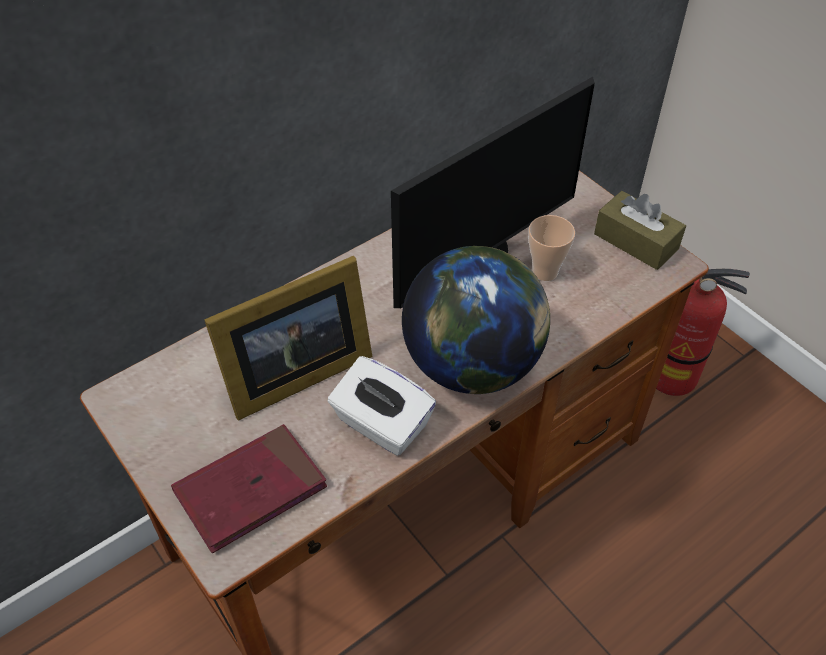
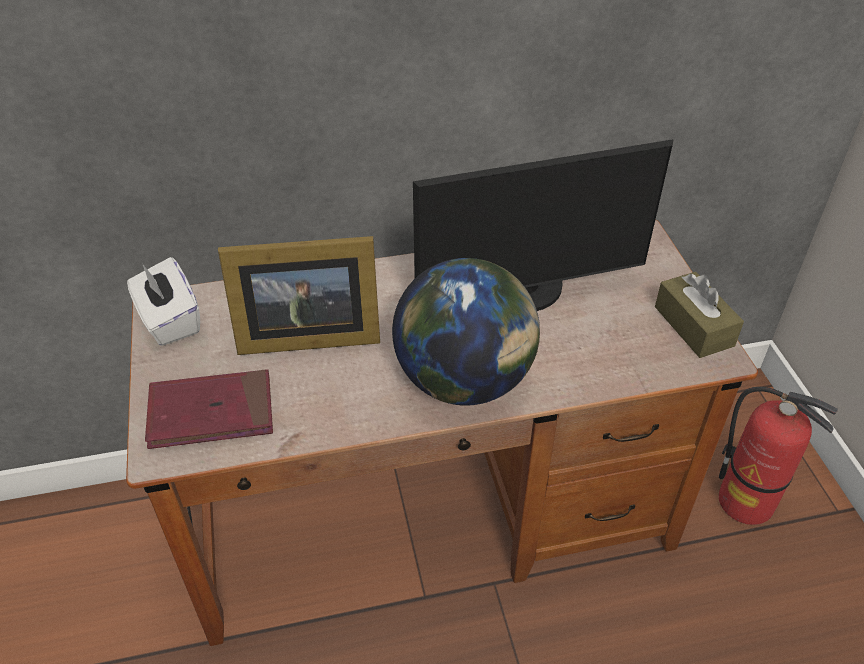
camera: 25 degrees right, 5 degrees down
(381, 424) = (352, 401): white tissue box -> white tissue box (169, 320)
(545, 272) = (584, 324): cup -> none

